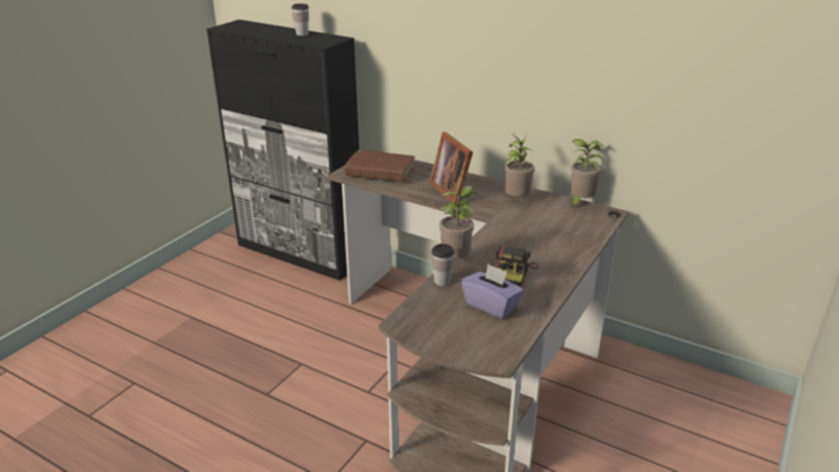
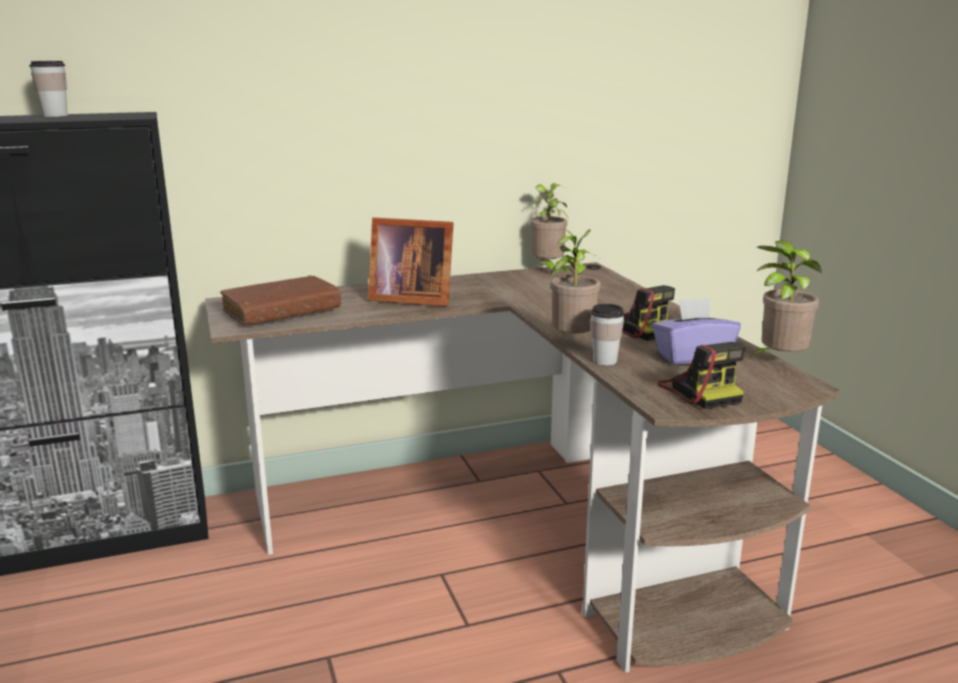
camera: 50 degrees left, 10 degrees down
(436, 326) = (700, 392): none -> camera
(516, 200) = (490, 284): potted plant -> potted plant (778, 361)

